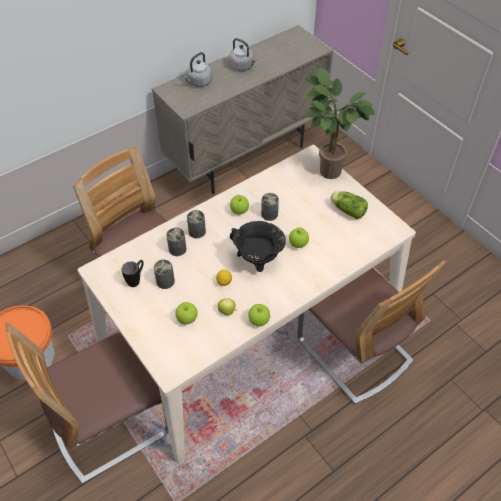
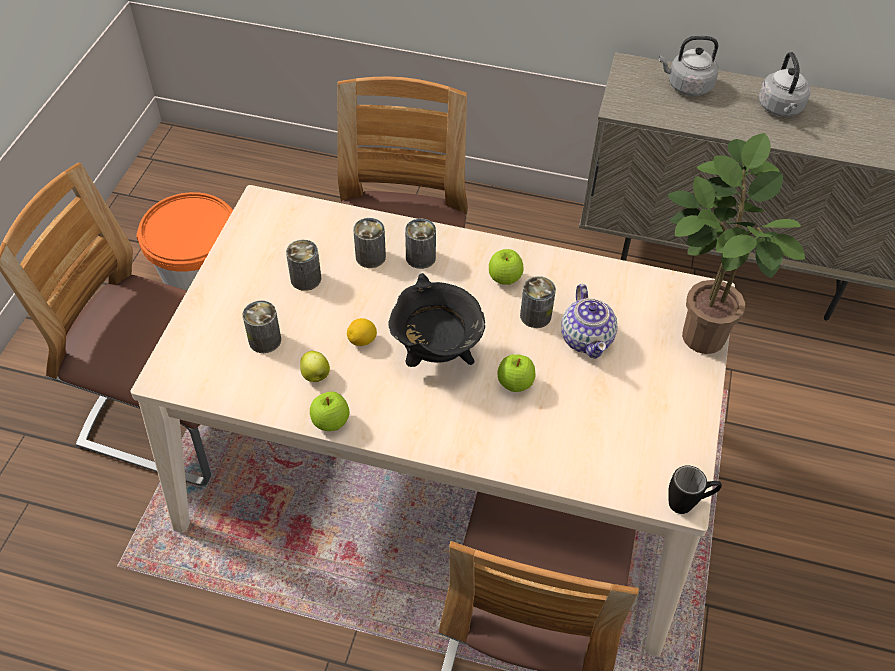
camera: 50 degrees right, 0 degrees up
(136, 279) = (282, 249): black mug -> black mug (688, 503)
(187, 319) = (265, 340): apple -> can
(297, 206) = (587, 338): none -> teapot
(347, 210) = (648, 405): lettuce -> none

